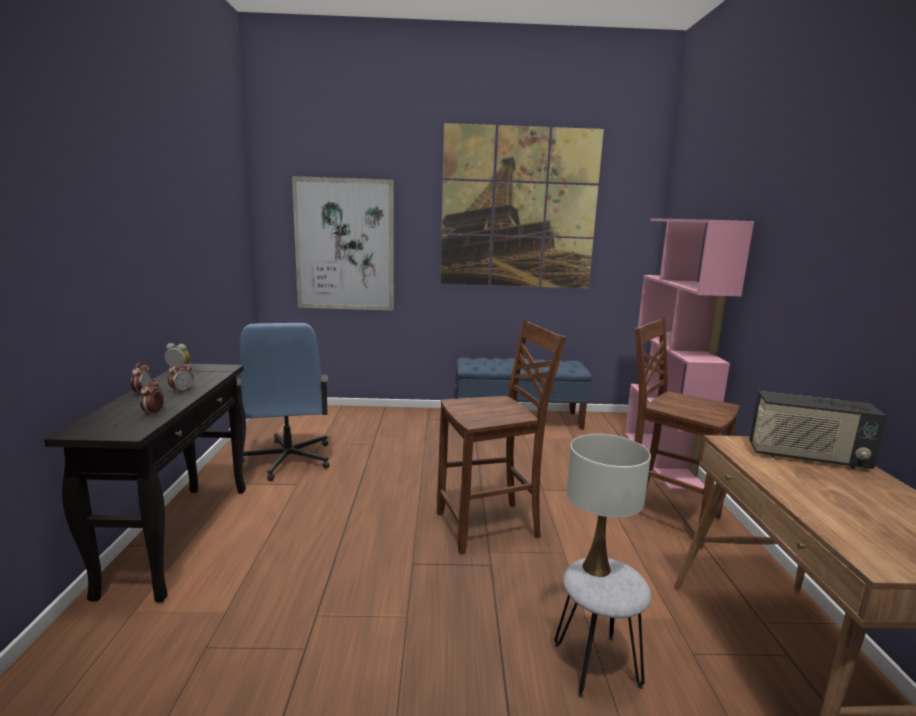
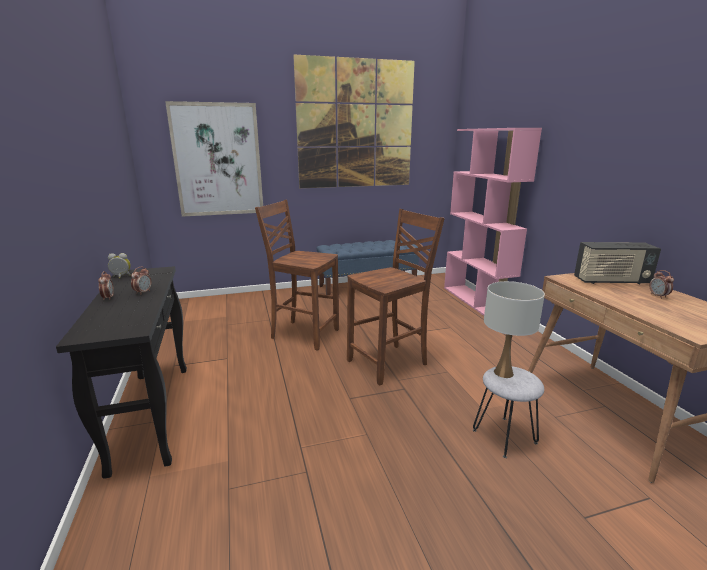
camera: 15 degrees left, 5 degrees up
(153, 413) = (137, 312): alarm clock -> alarm clock (658, 296)
(287, 460) = (207, 341): blue office chair -> none
(667, 515) = (497, 337): brown chair -> brown chair (303, 334)

